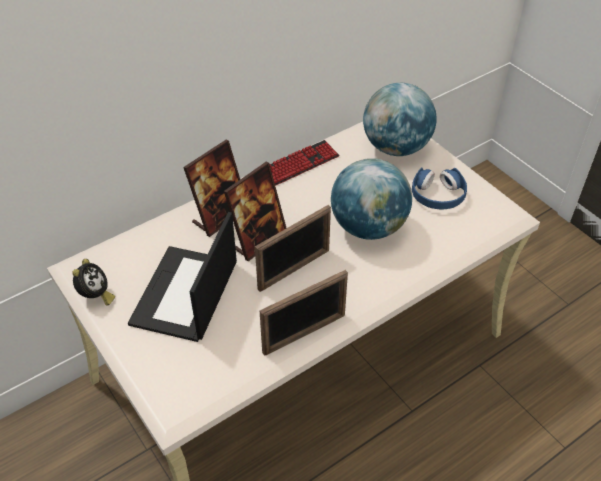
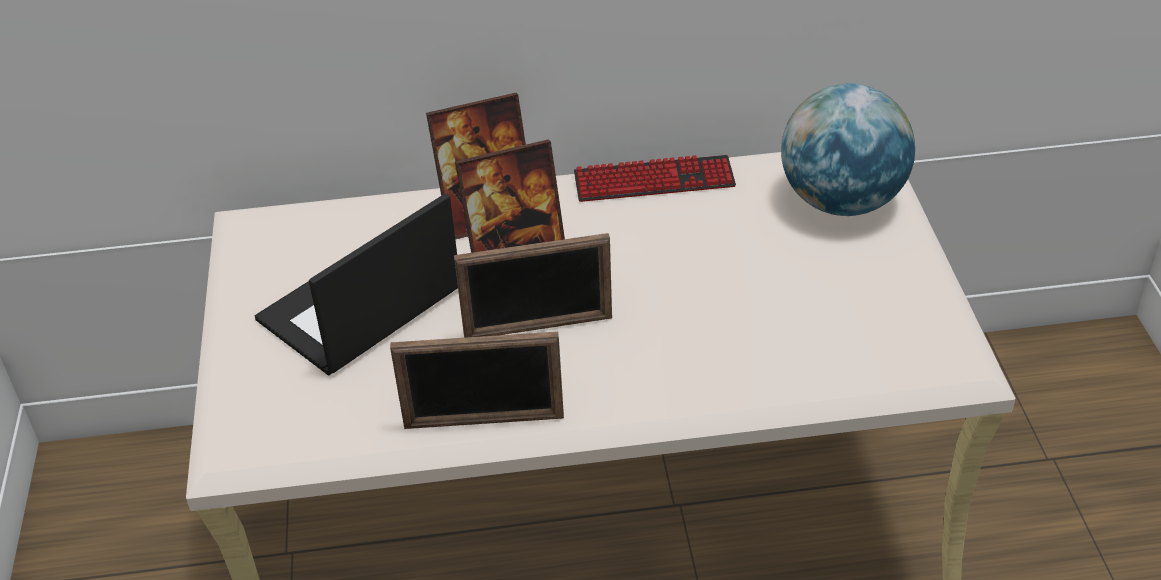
camera: 30 degrees right, 5 degrees down
(96, 296) = (243, 268): alarm clock -> none
(368, 227) = (701, 305): globe -> none
(437, 195) = (855, 295): blue headphones -> none

